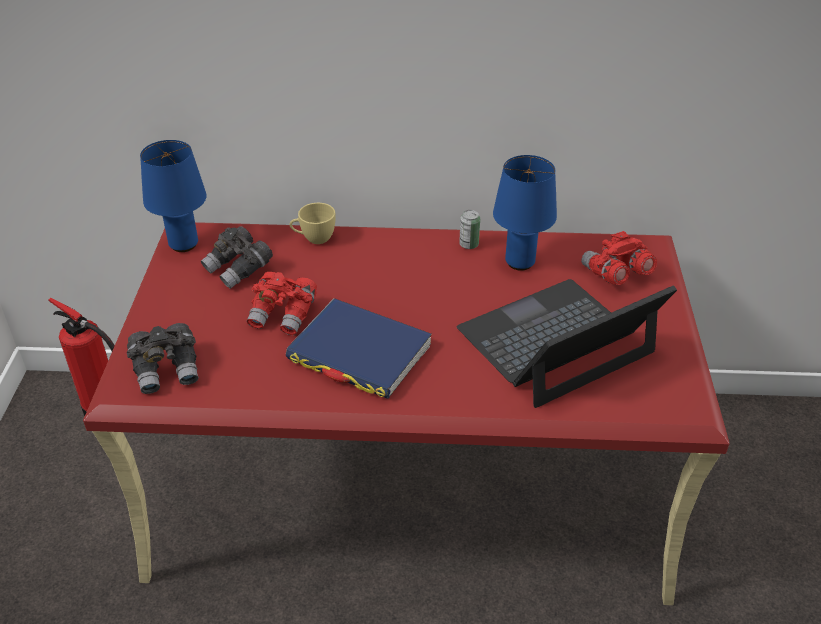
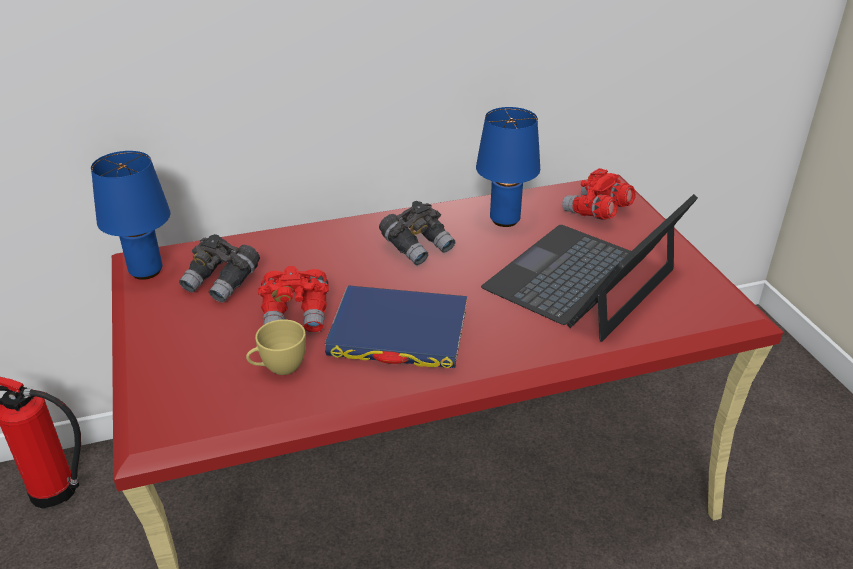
camera: 20 degrees left, 5 degrees down
(167, 370) = (194, 398): grey binoculars -> grey binoculars (417, 246)
(314, 238) = (288, 238): yellow cup -> yellow cup (278, 368)
(469, 244) = (447, 214): can -> none

